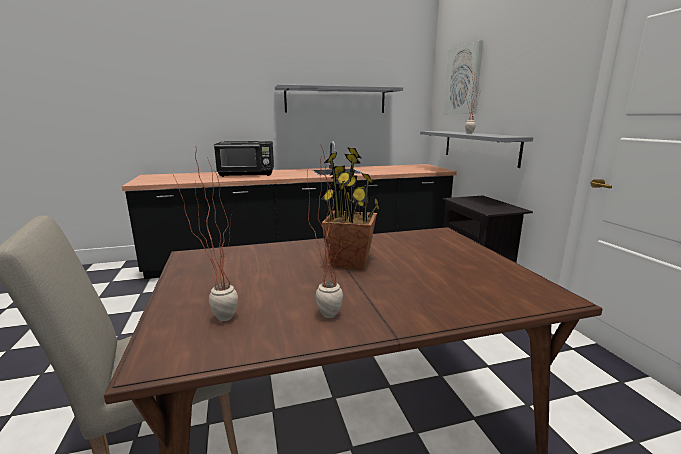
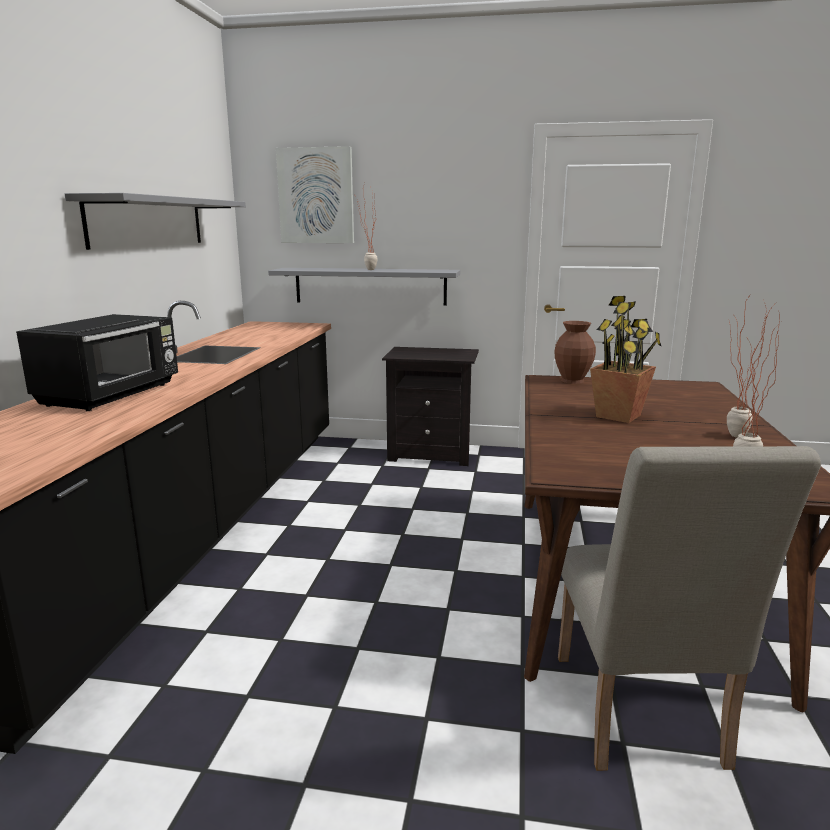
camera: 65 degrees left, 0 degrees up
(450, 240) = (572, 381): none -> brown vase

